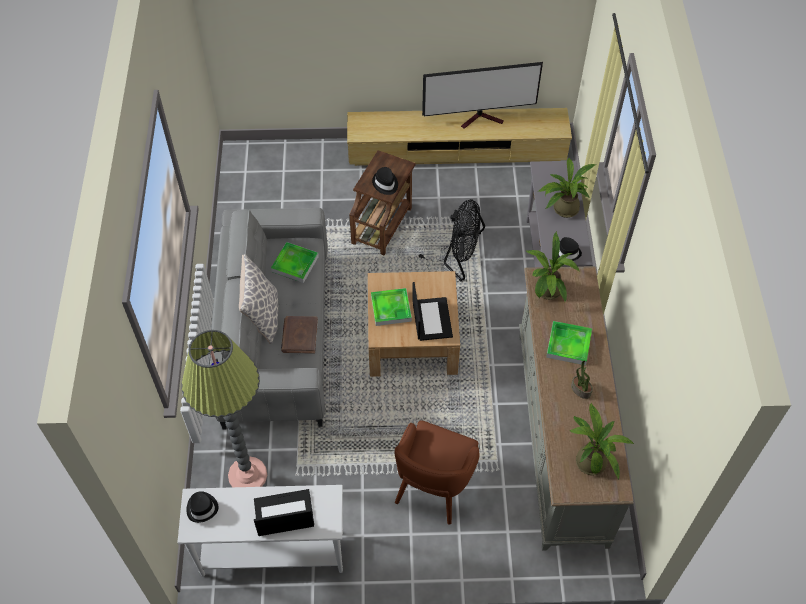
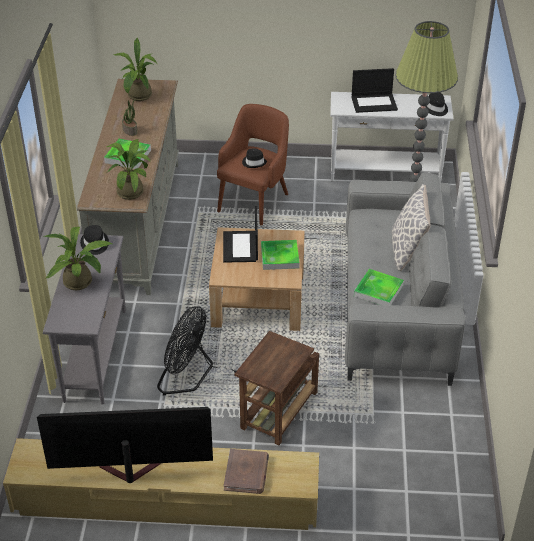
camera: 175 degrees left, 15 degrees down
(299, 336) = (370, 233): brown book -> brown book (246, 473)
(385, 184) = (274, 351): black hat -> black hat (254, 162)

